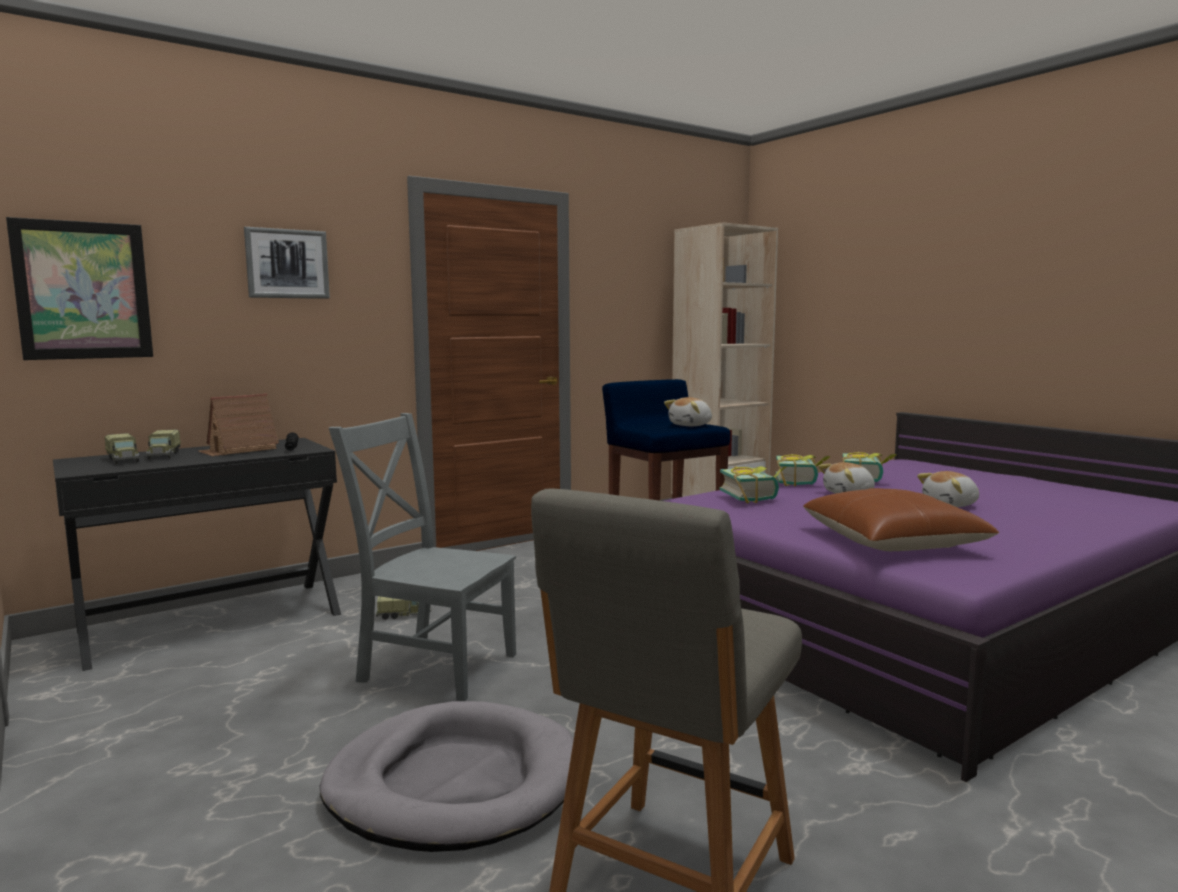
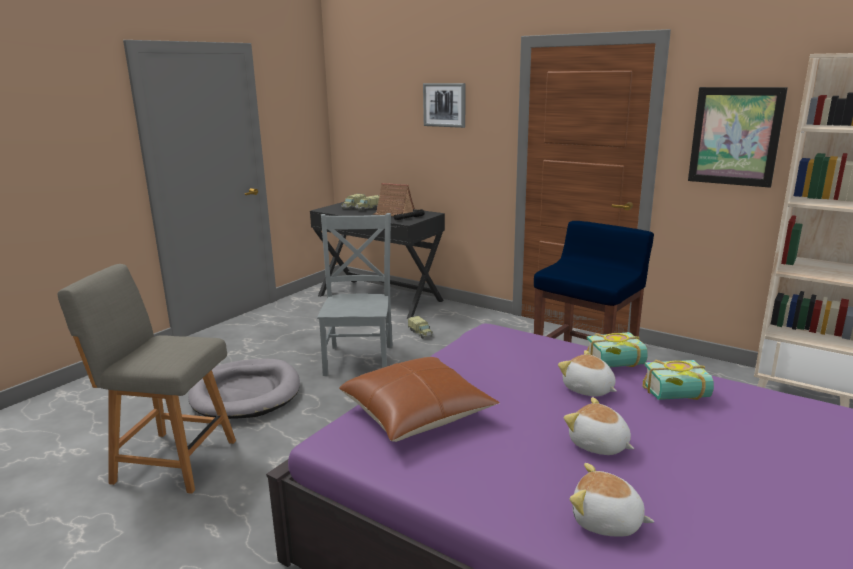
camera: 70 degrees right, 10 degrees up
(83, 290) = (362, 120): picture -> picture (735, 136)
(691, 425) = (599, 277): plush toy -> plush toy (606, 522)
(753, 497) = (518, 350): book -> none

